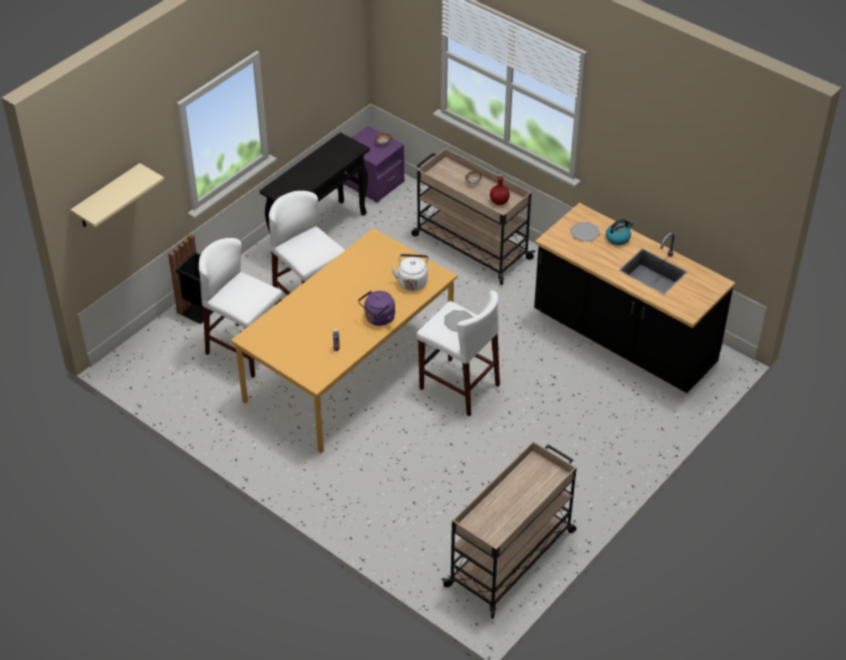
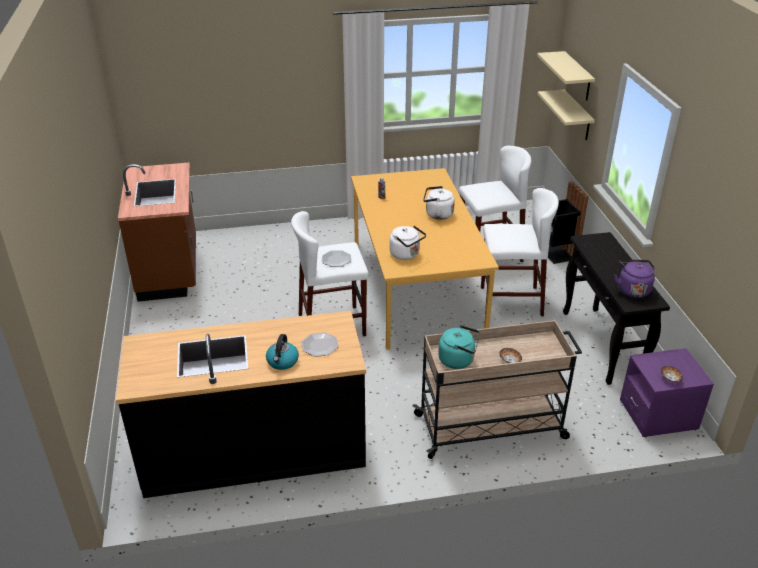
camera: 130 degrees right, 10 degrees down
(124, 221) = (577, 116): none -> beige shelf
(329, 297) = (437, 214): none -> white kettle
(378, 319) = (386, 223): purple kettle -> purple kettle (632, 289)
(499, 201) = (458, 360): red bottle -> turquoise kettle
(512, 557) = (170, 270): beige cart -> brown counter

